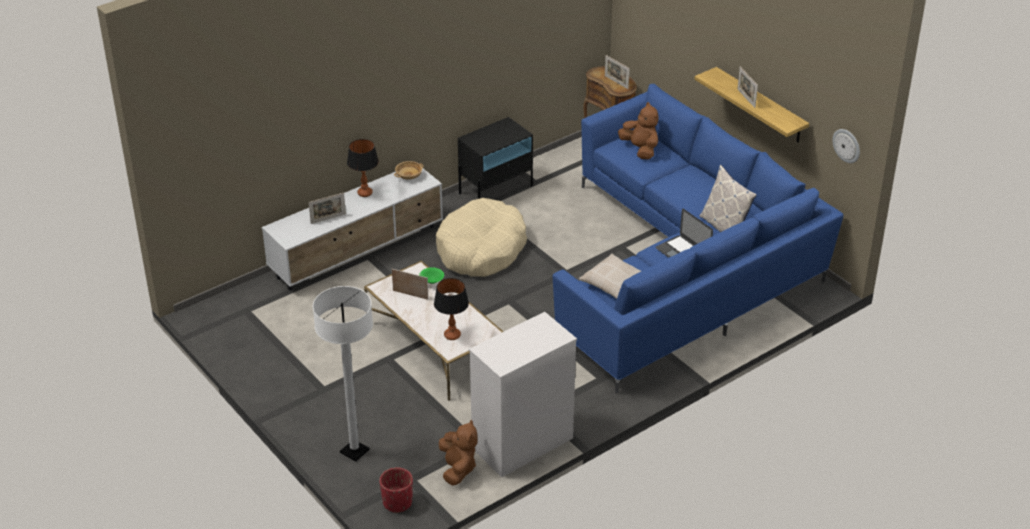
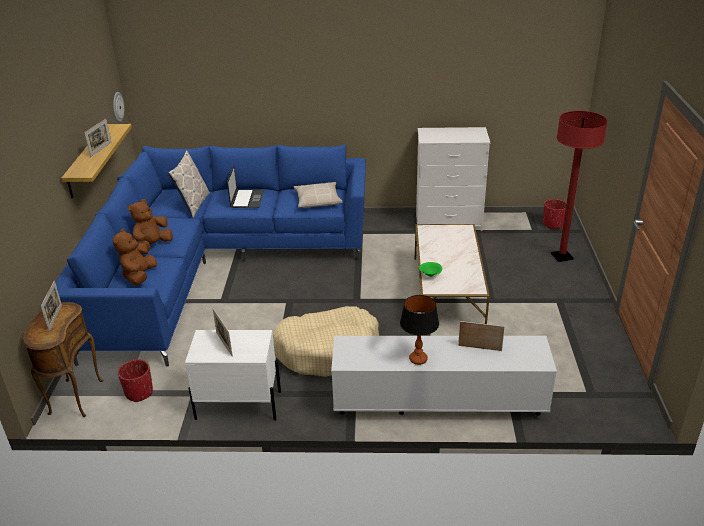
camera: 140 degrees left, 5 degrees down
(354, 451) = (562, 256): white floor lamp -> red floor lamp
(408, 176) = (355, 358): beige bowl -> none
(410, 295) = (457, 273): picture frame -> picture frame (224, 344)
(452, 335) = (454, 236): table lamp -> none
(458, 468) = (500, 225): brown plush toy -> brown plush toy (152, 246)
(496, 189) = (238, 405): black nightstand -> white nightstand
(573, 165) = (139, 393): none -> red planter

